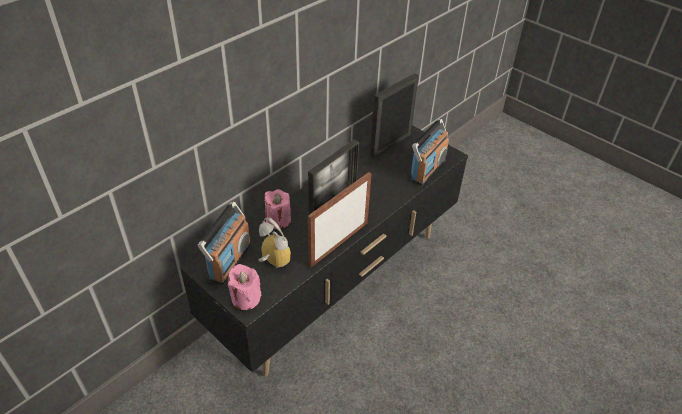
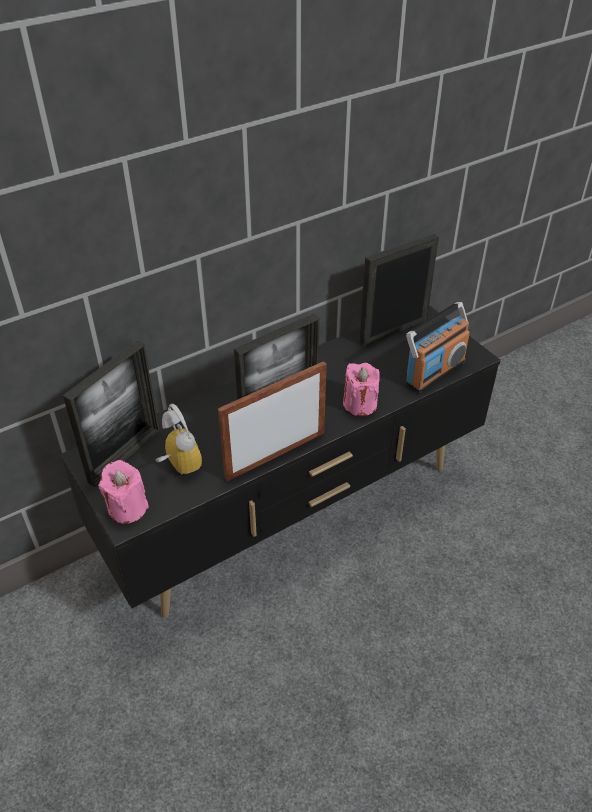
camera: 15 degrees right, 0 degrees up
(229, 261) = (124, 455): radio -> picture frame
(278, 220) = (206, 411): pink candle -> pink candle (360, 404)

